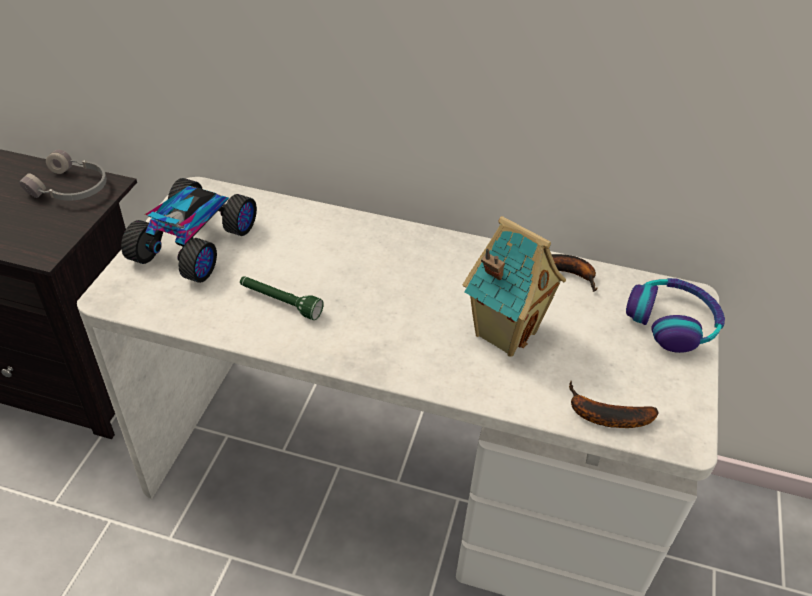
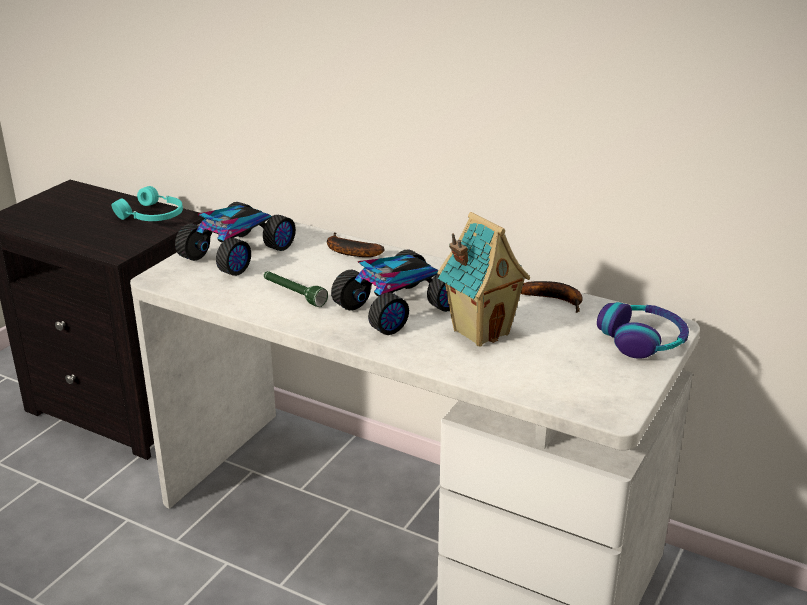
camera: 15 degrees right, 15 degrees down
(70, 189) = (152, 216): grey headphones -> turquoise headphones
(405, 308) = (399, 308): none -> toy car
(604, 416) = (545, 391): banana -> banana (348, 251)

